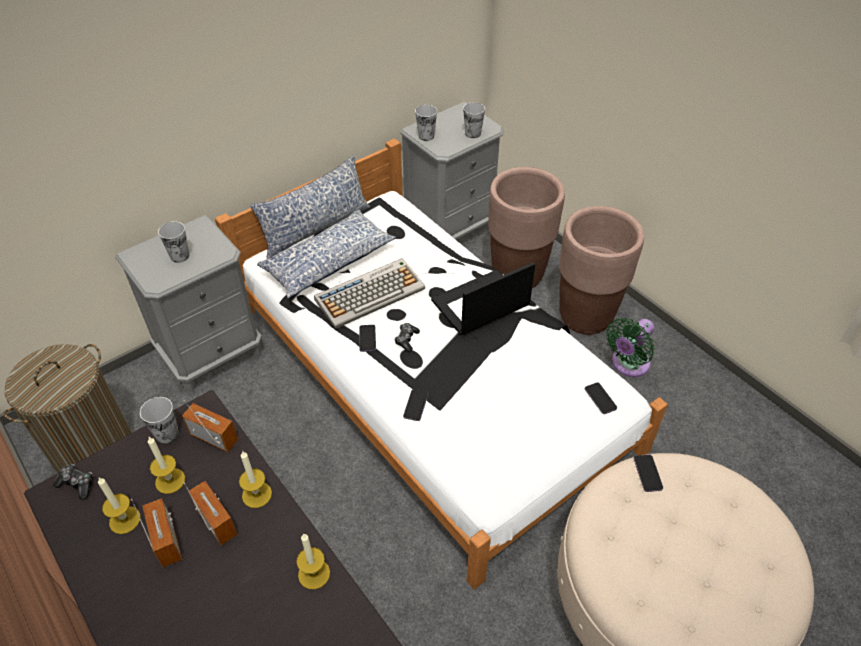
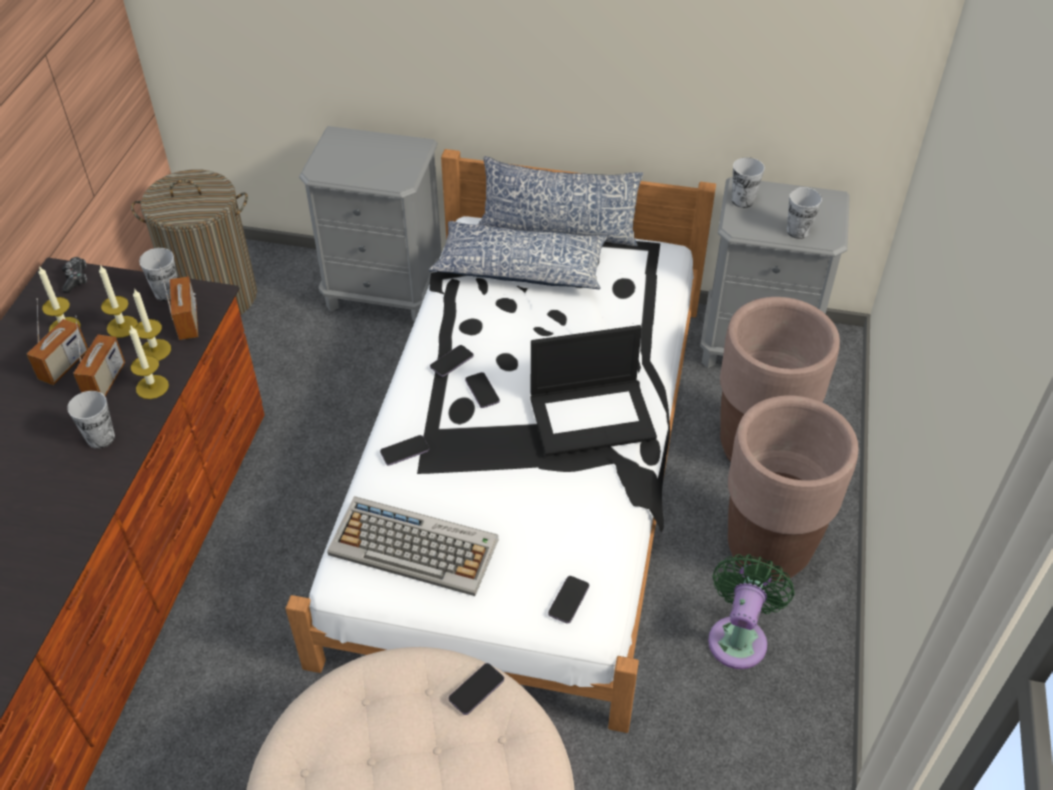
camera: 50 degrees right, 0 degrees up
(180, 256) = (365, 161): cup -> cup (101, 438)
(314, 574) = (102, 475): candle -> candle (155, 350)
(370, 293) = (511, 324): keyboard -> keyboard (415, 547)
(406, 340) = (482, 391): game controller -> phone
(480, 304) = (593, 416): laptop -> laptop turned 150 degrees clockwise
(627, 364) = (739, 637): green fan -> green fan turned 105 degrees clockwise

